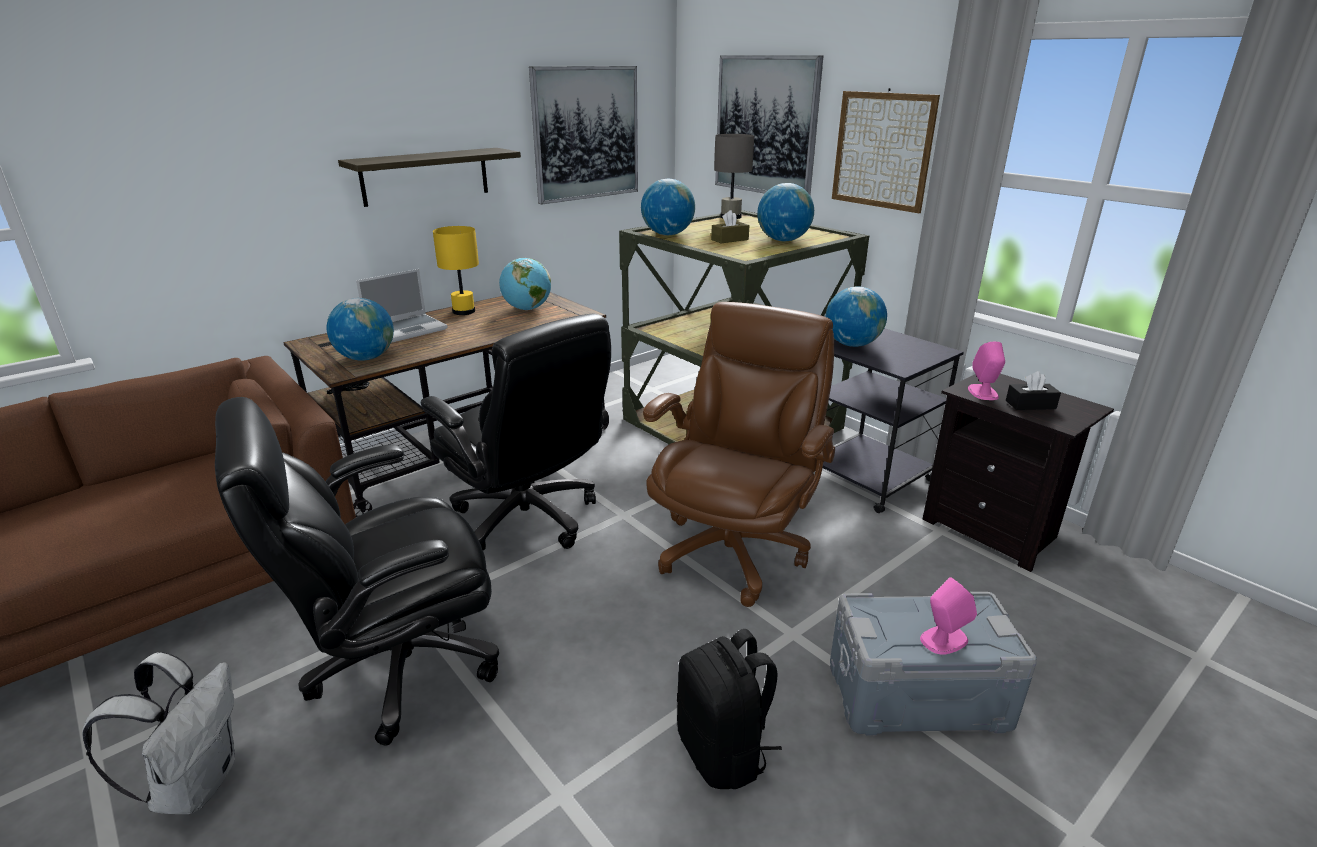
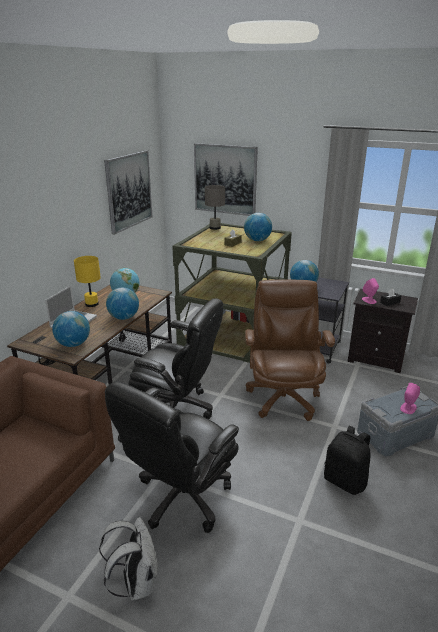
camera: 25 degrees left, 0 degrees up
(425, 176) = (64, 231): shelf -> none
(667, 234) = (198, 244): globe -> globe (124, 317)
(882, 148) = (294, 191): picture -> none

